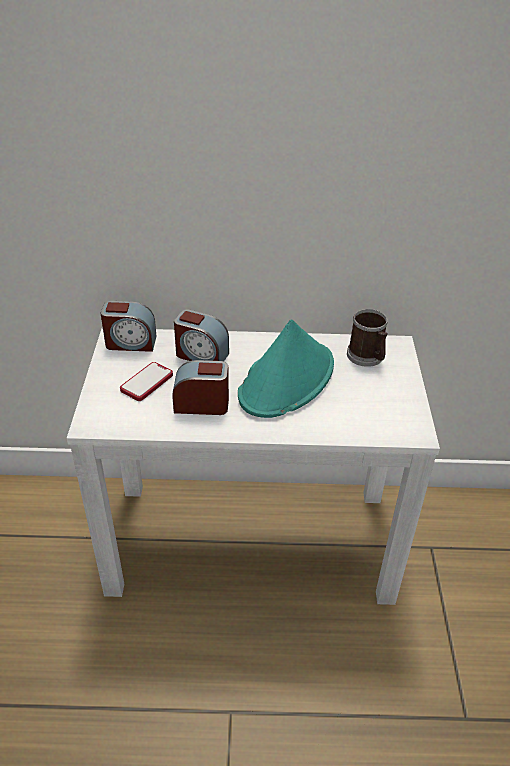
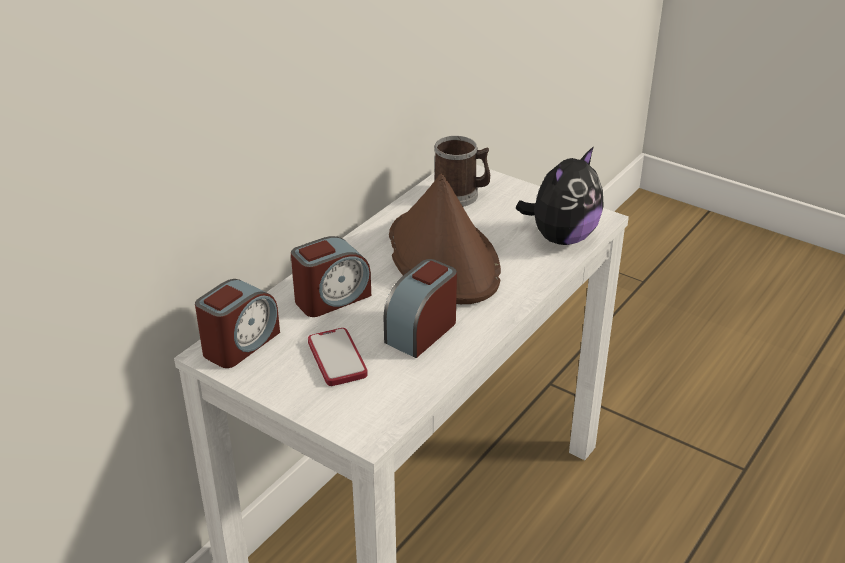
camera: 55 degrees left, 5 degrees down
(287, 380) = (442, 258): turquoise hat -> brown hat
(370, 424) = (561, 237): none -> plush toy

